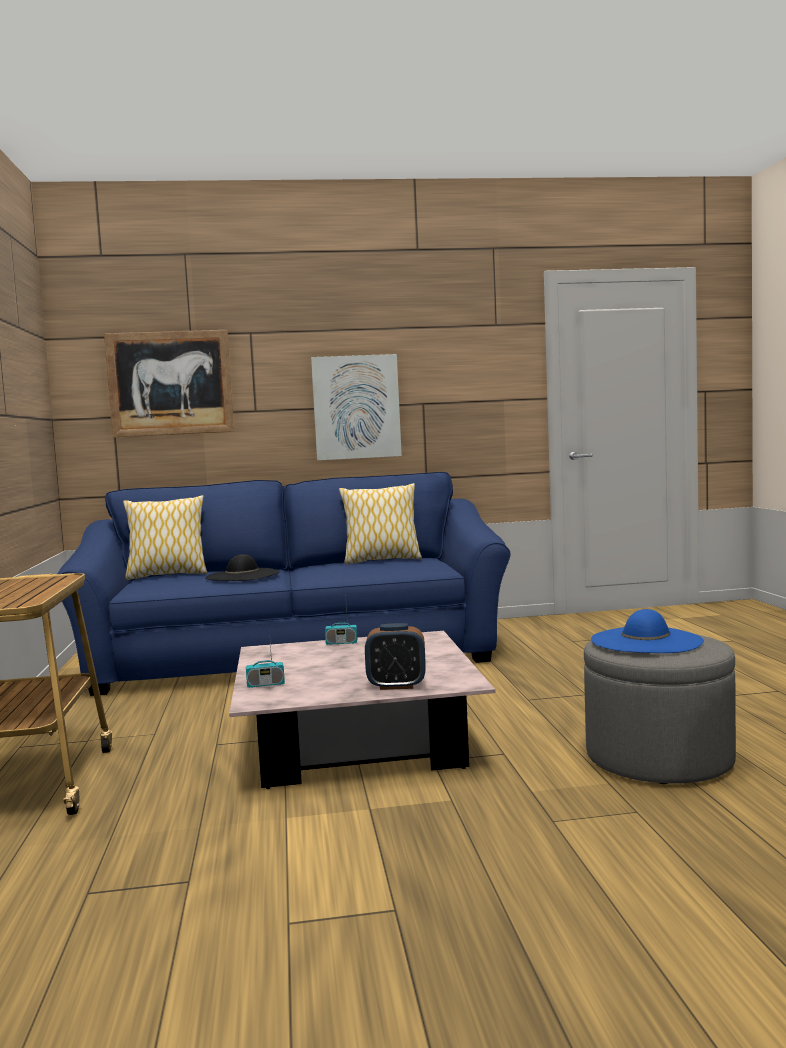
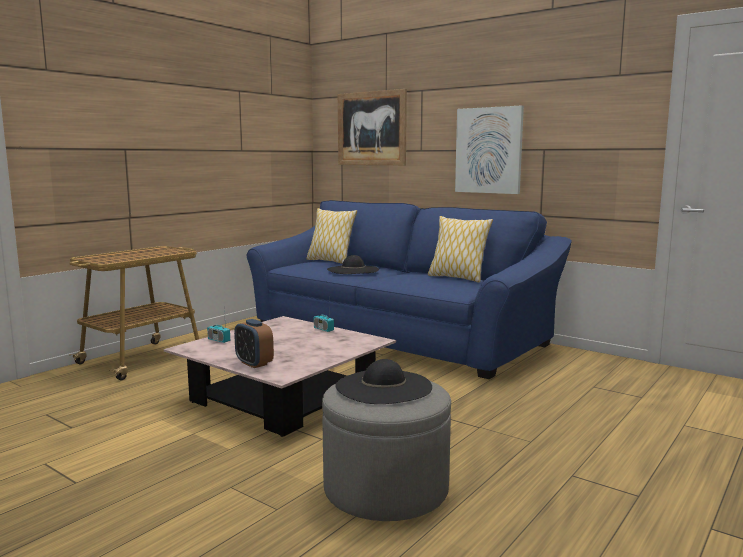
camera: 45 degrees right, 5 degrees up
(646, 641) = (383, 386): blue hat -> black hat

